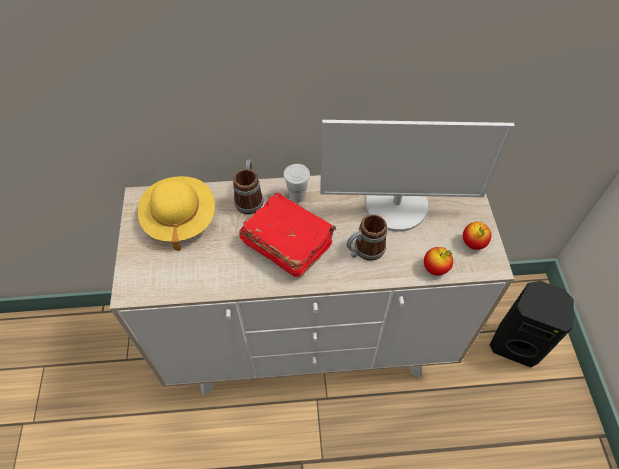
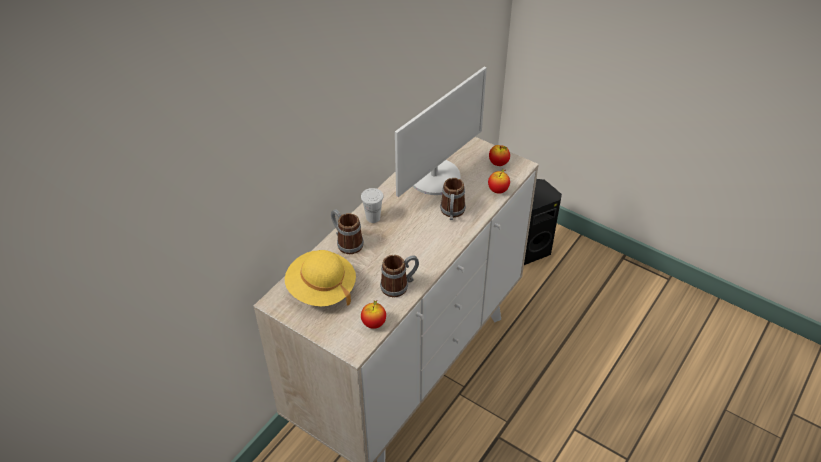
camera: 50 degrees left, 10 degrees down
(171, 284) = (374, 323): none -> apple
(233, 272) = (399, 285): none -> mug
(287, 242) = (405, 245): red book -> none

